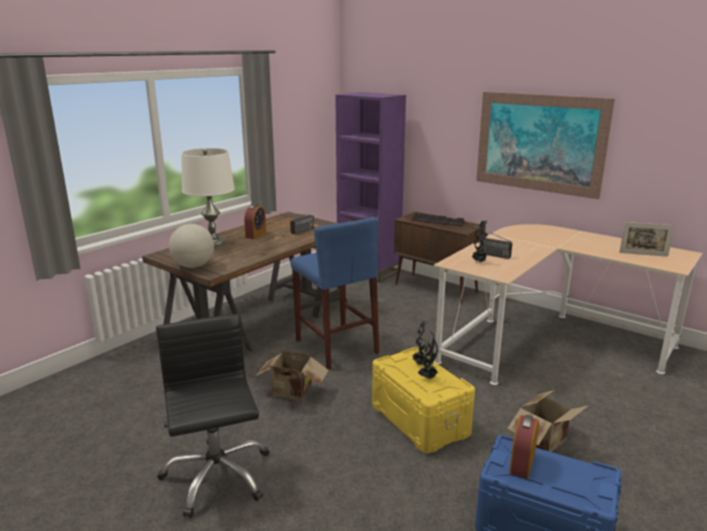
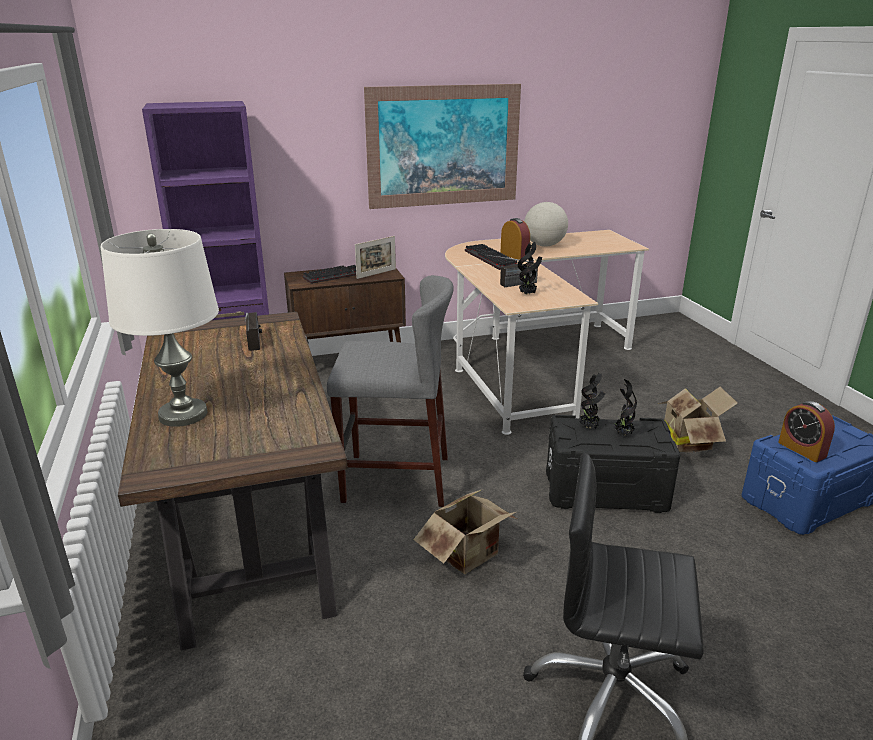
camera: 55 degrees left, 5 degrees up
(193, 266) = (261, 456): globe -> globe (544, 245)
(256, 234) = (206, 373): alarm clock -> alarm clock (514, 255)
(336, 346) = (396, 479): blue stool -> grey stool
(418, 420) = (605, 490): yellow storage box -> black storage box
(525, 237) = (488, 258): none -> keyboard
(643, 254) = (590, 243): picture frame -> picture frame (376, 273)

